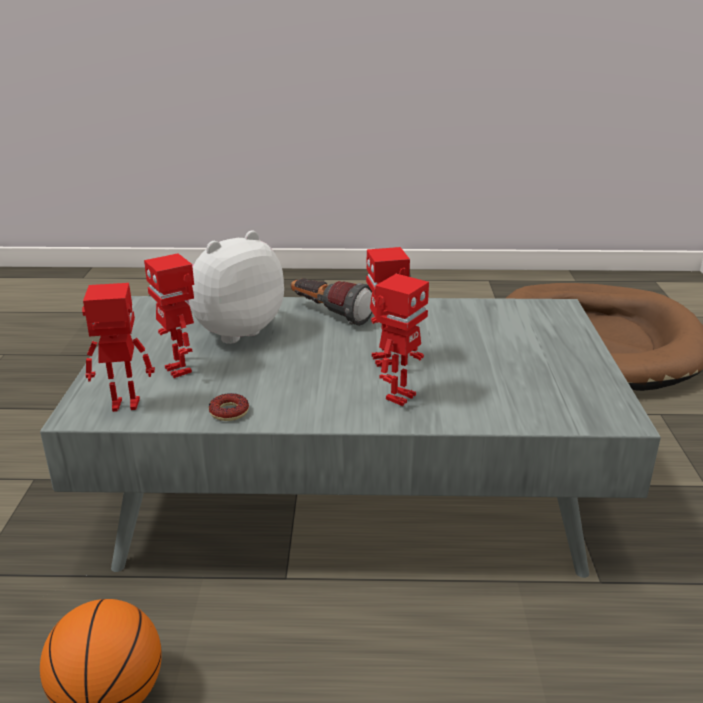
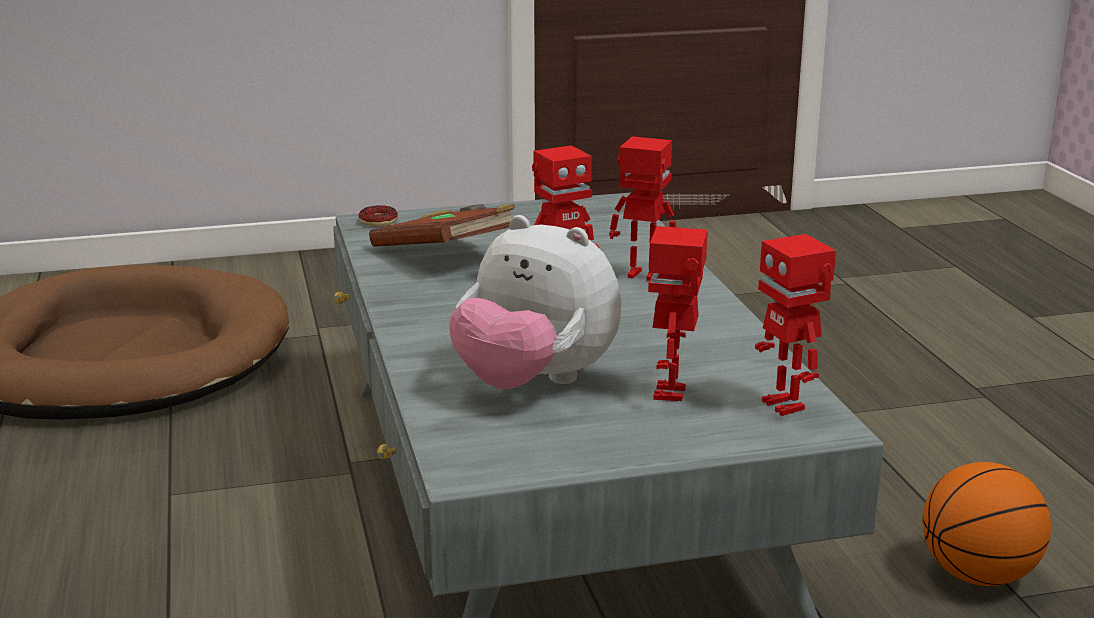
camera: 105 degrees left, 5 degrees down
(180, 370) = (671, 393): toy robot -> toy robot turned 150 degrees clockwise
(229, 412) = (744, 346): donut -> donut (378, 221)
(329, 314) = (444, 330): flashlight -> none
(474, 327) = (445, 255): none -> brown book

